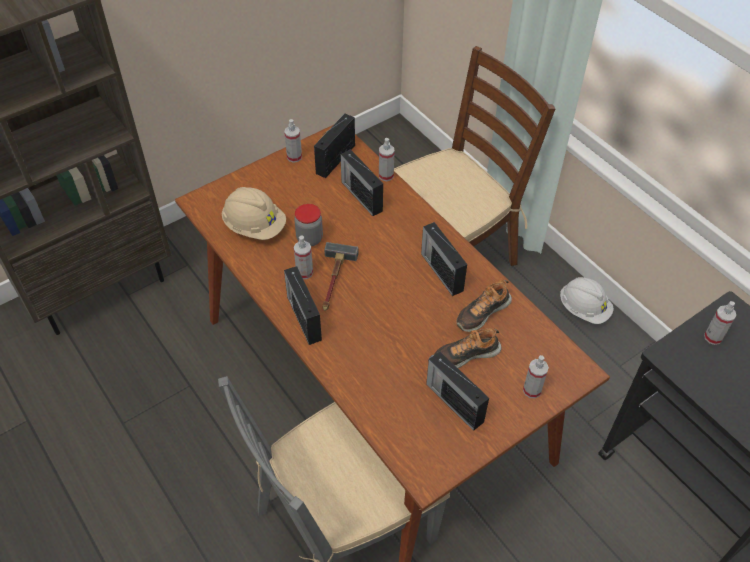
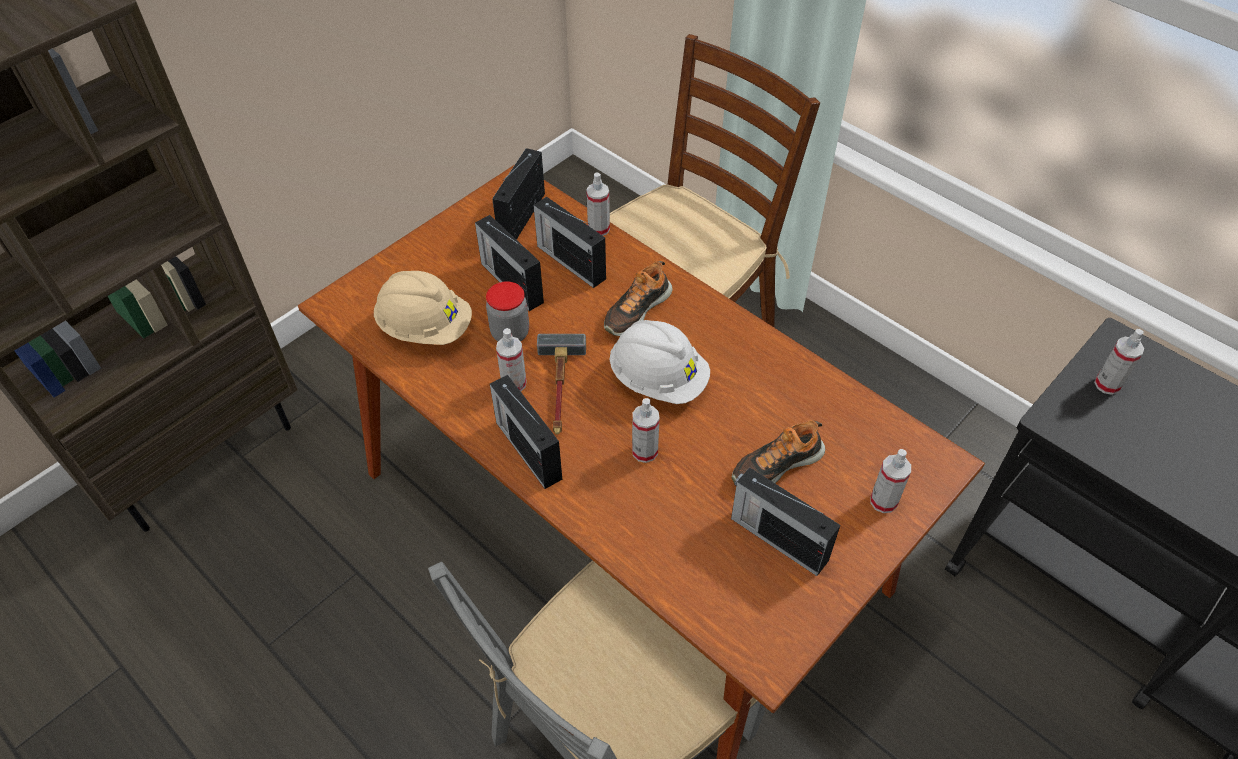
camera: 10 degrees left, 0 degrees up
(294, 157) = (462, 221): spray bottle -> spray bottle (645, 451)
(441, 271) = (710, 351): radio -> radio (511, 282)
(482, 312) = (783, 400): shoe -> shoe (636, 310)
(584, 309) = (875, 376): white hard hat -> white hard hat (658, 380)

